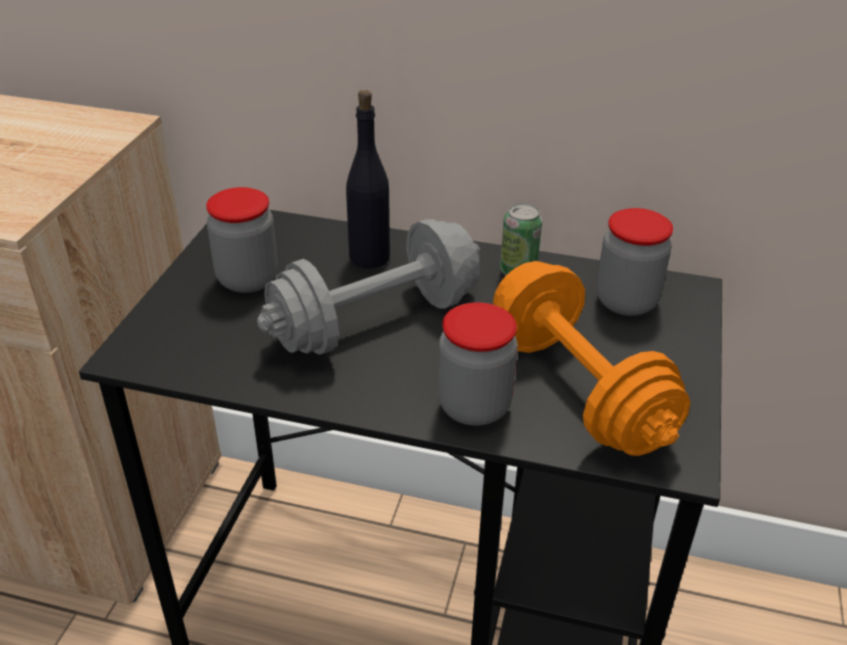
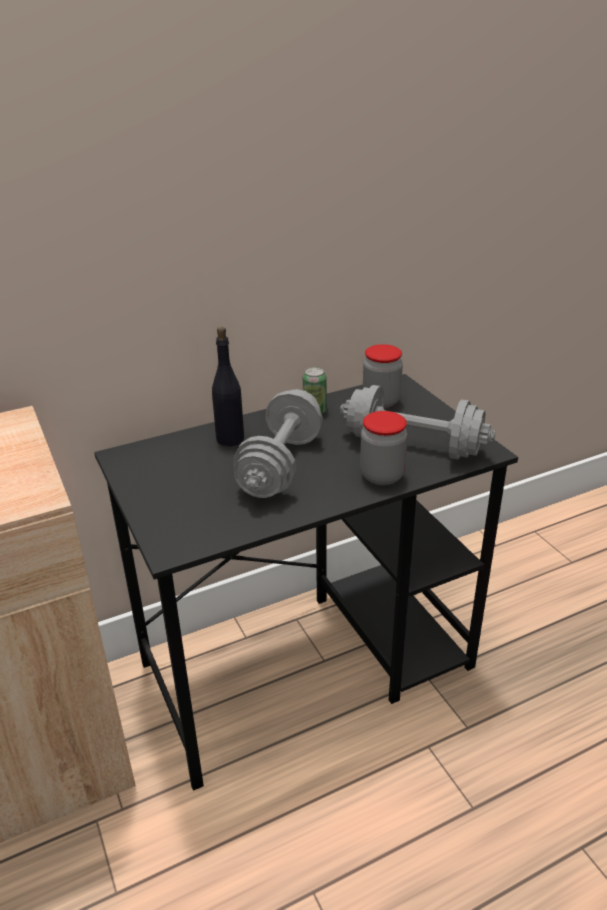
camera: 40 degrees left, 5 degrees down
(247, 279) = (178, 481): jar -> none
(578, 389) = (413, 446): orange dumbbell -> grey dumbbell

